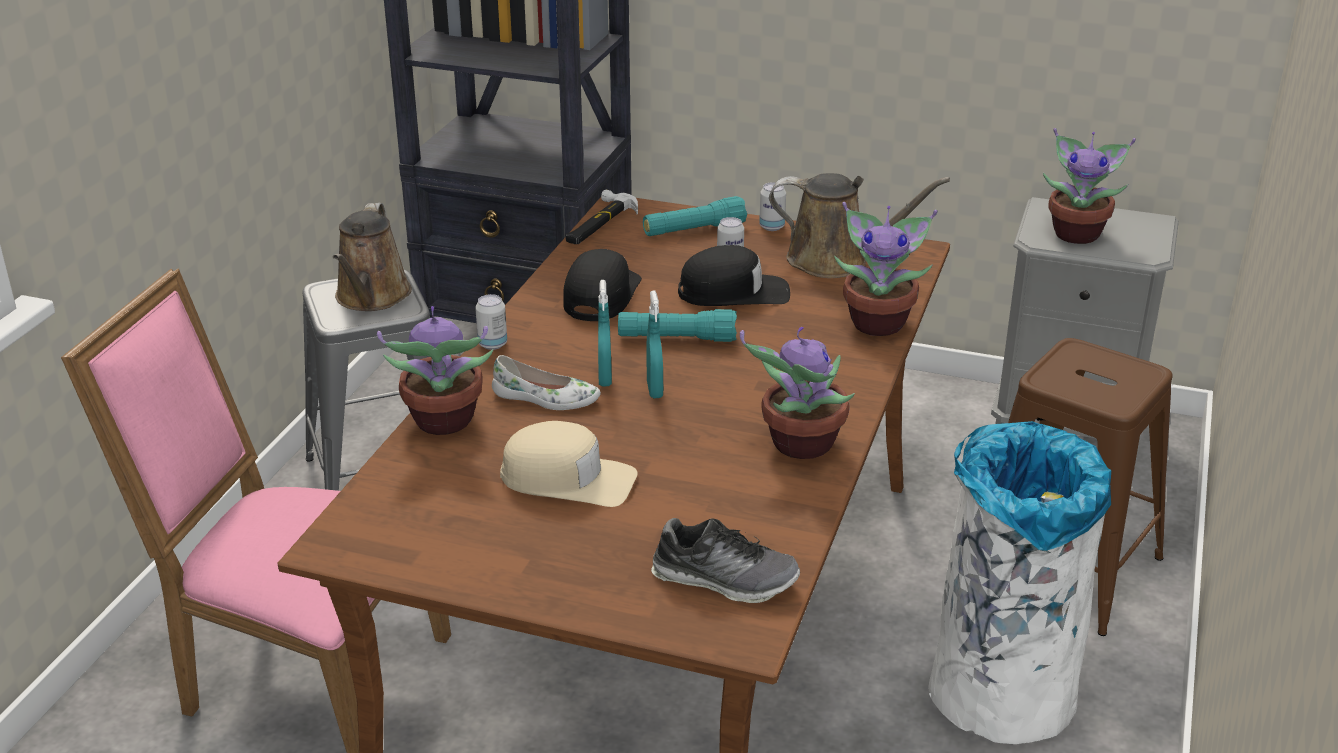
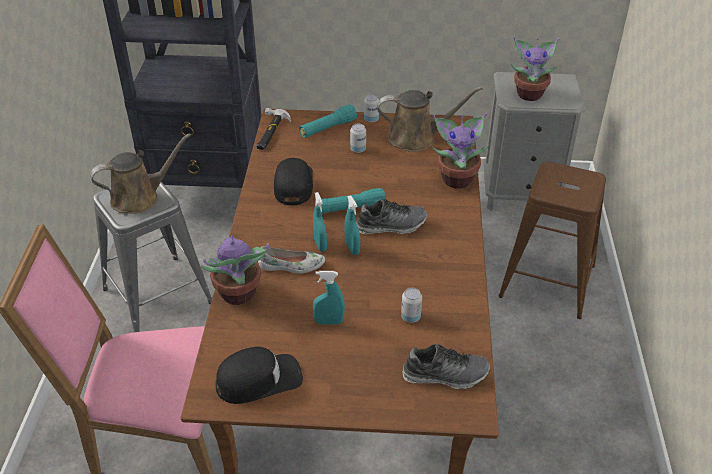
camera: 15 degrees left, 10 degrees up
(371, 297) = (139, 198): brown watering can -> brown watering can turned 105 degrees counterclockwise
(492, 344) = (244, 232): can -> can (410, 317)
(568, 479) = (329, 322): beige cap -> turquoise spray bottle
(734, 292) = (368, 170): black cap -> black cap (259, 380)
(734, 369) = (391, 225): none -> shoe
(800, 445) = (448, 273): potted plant -> none
(1000, 695) = (541, 365): white trash can -> none

